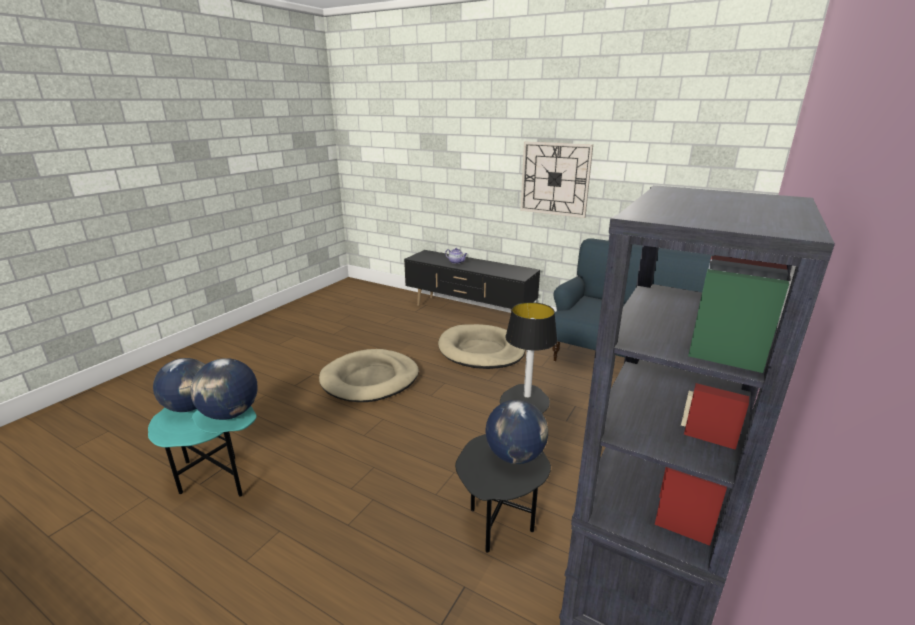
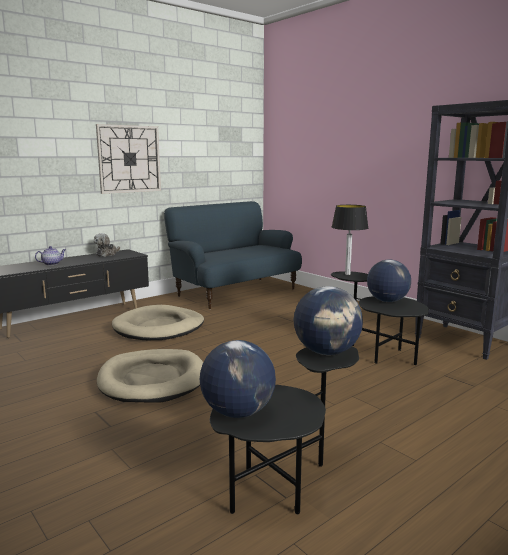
camera: 70 degrees left, 10 degrees down
(217, 479) = (284, 484): turquoise side table -> black side table
(509, 268) = (107, 254): none -> plush toy

